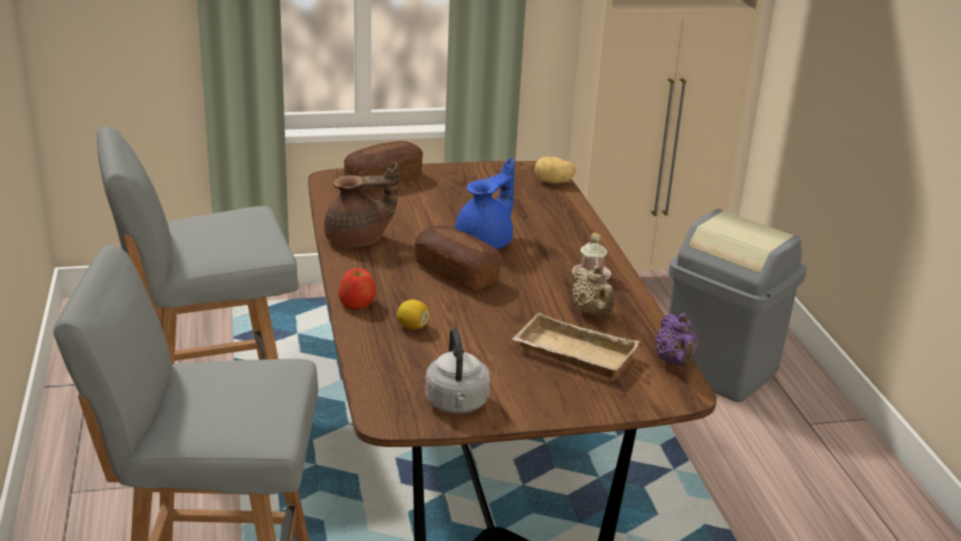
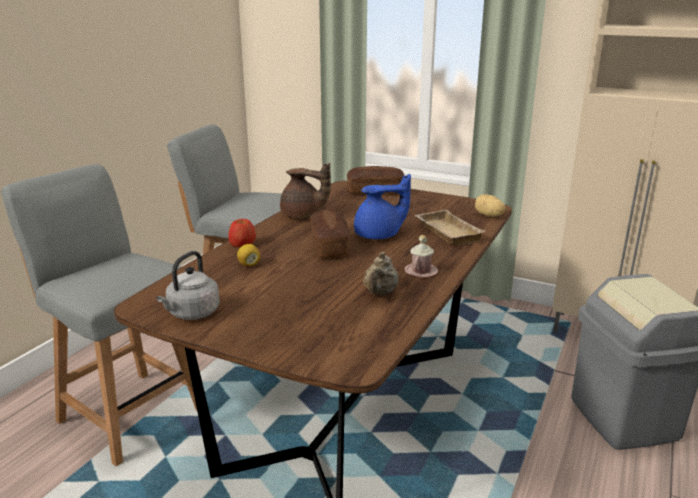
camera: 40 degrees right, 5 degrees down
(571, 354) = (318, 312): beige tray -> beige tray (445, 232)
(675, 362) = (386, 345): purple teapot -> none

